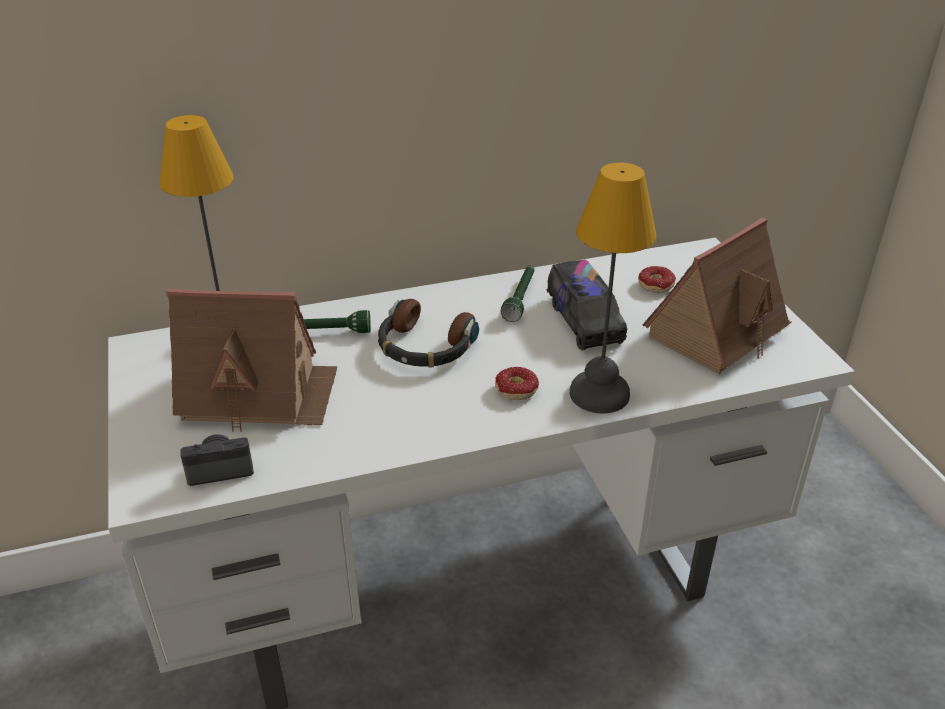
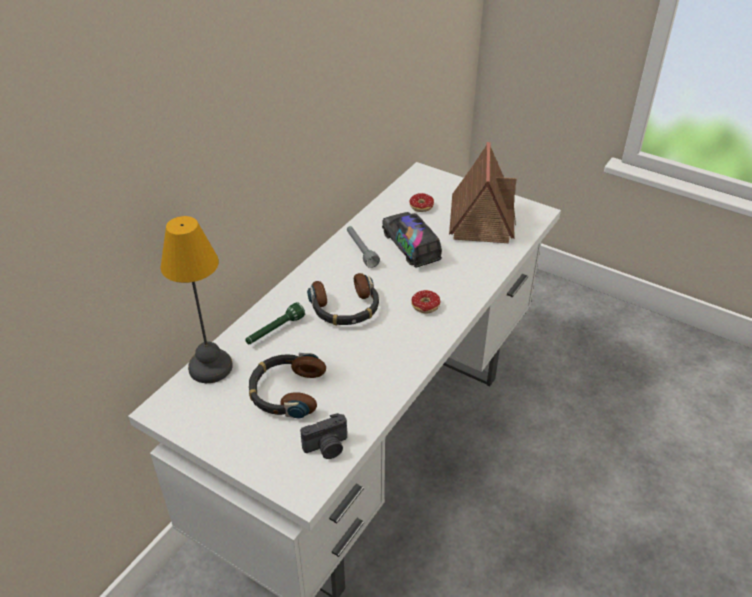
camera: 40 degrees left, 5 degrees up
(220, 469) = (327, 447): camera -> camera turned 150 degrees counterclockwise
(258, 393) = (286, 391): toy house -> headphones
(520, 299) = (360, 250): green flashlight -> grey flashlight
(584, 321) = (410, 247): toy truck -> toy truck turned 150 degrees counterclockwise
(601, 394) = (468, 285): table lamp -> none

